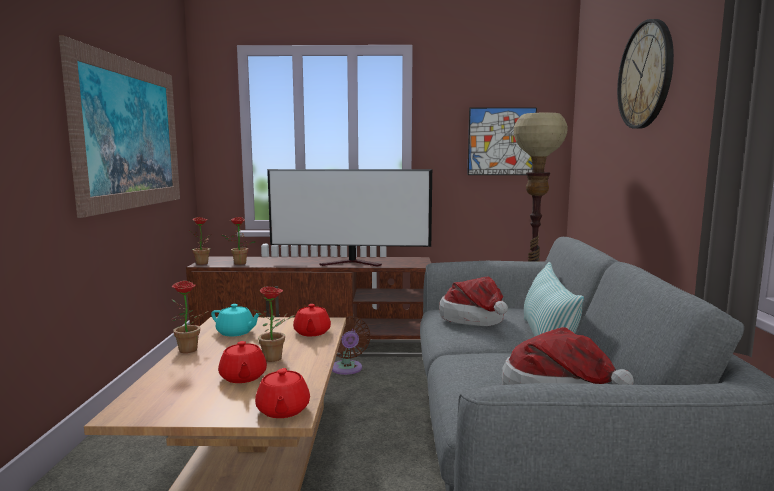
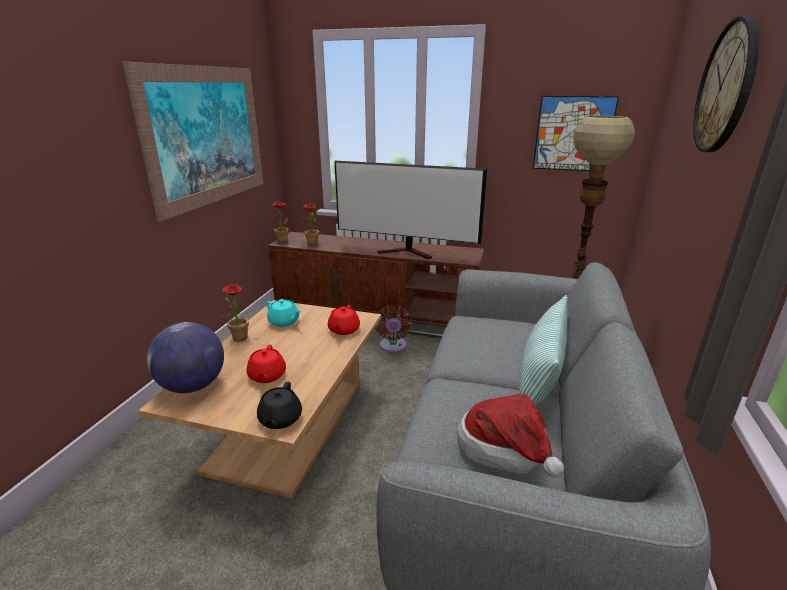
camera: 15 degrees right, 15 degrees up
(150, 396) = (192, 386): none -> globe
(276, 358) = (301, 358): potted plant -> none
(282, 410) = (280, 419): red teapot -> black teapot
(475, 320) = (485, 339): hat -> none

